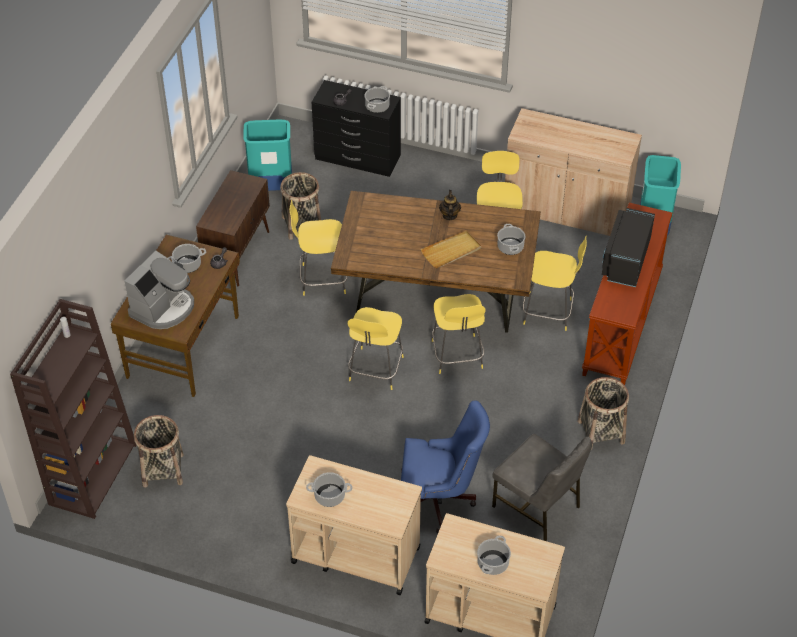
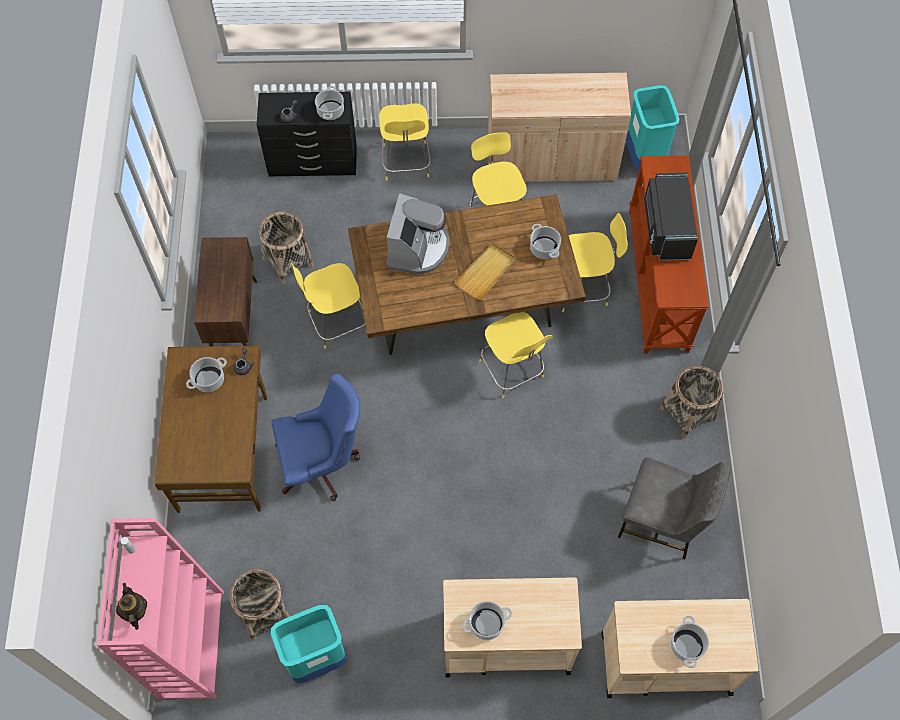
camera: 20 degrees left, 15 degrees up
(92, 473) = (190, 642): brown bookcase -> pink bookcase
(163, 308) = (205, 445): coffee machine -> coffee machine (418, 248)
(271, 187) = (236, 225): turquoise trash can -> turquoise trash can (316, 658)
(375, 370) = (437, 415): yellow stool -> yellow stool (406, 163)
(439, 500) = (563, 548): blue office chair -> blue office chair (323, 464)
(449, 215) = (465, 228): teapot -> teapot (135, 611)

